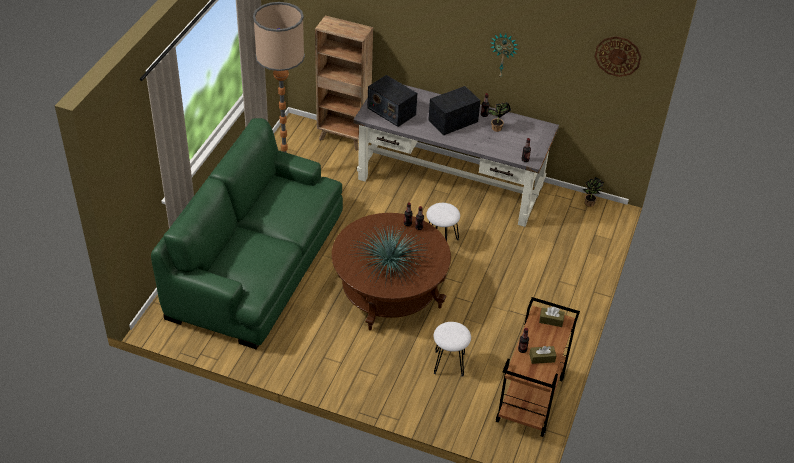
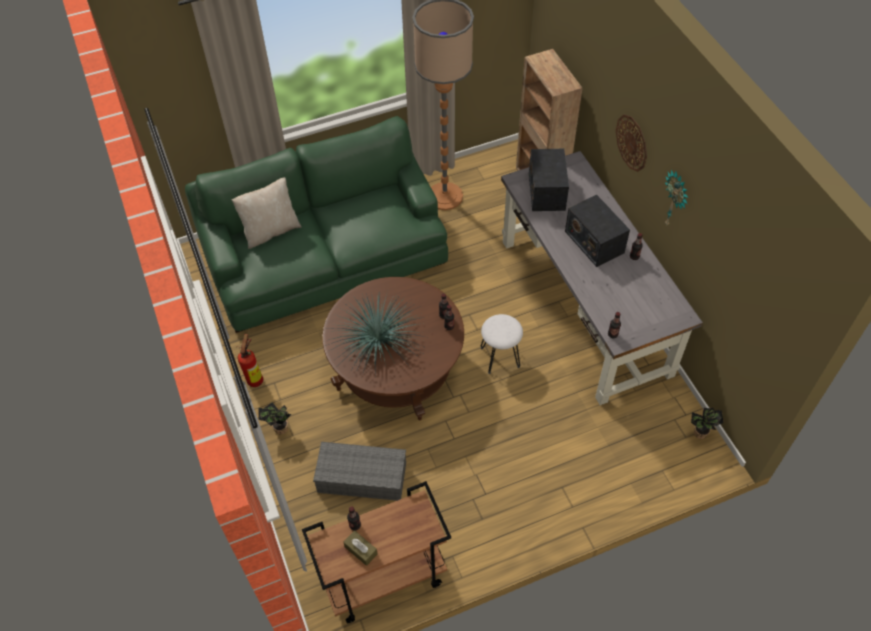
camera: 50 degrees right, 10 degrees up
(231, 252) = (271, 231): none -> beige pillow
(308, 364) = (256, 379): none -> fire extinguisher
(449, 363) = (360, 478): white stool -> grey storage box
(453, 121) = (594, 241): radio -> radio turned 135 degrees counterclockwise
(496, 129) = (626, 280): potted plant -> potted plant (279, 429)
(551, 320) = (420, 521): brown tissue box -> none
(618, 56) = (775, 286): wall clock -> wall clock (632, 142)

